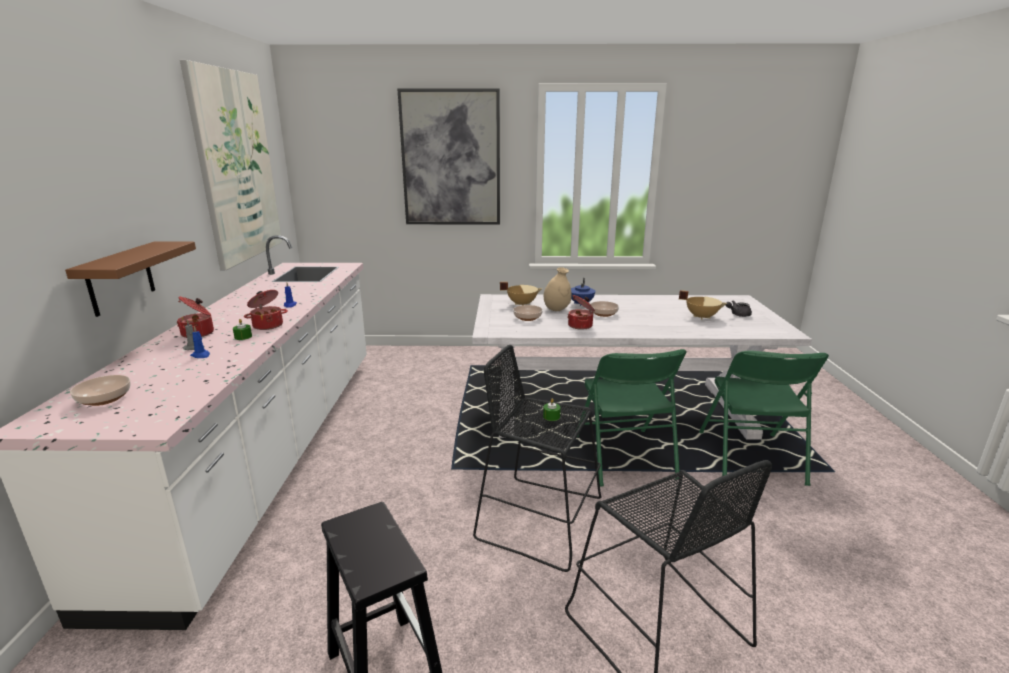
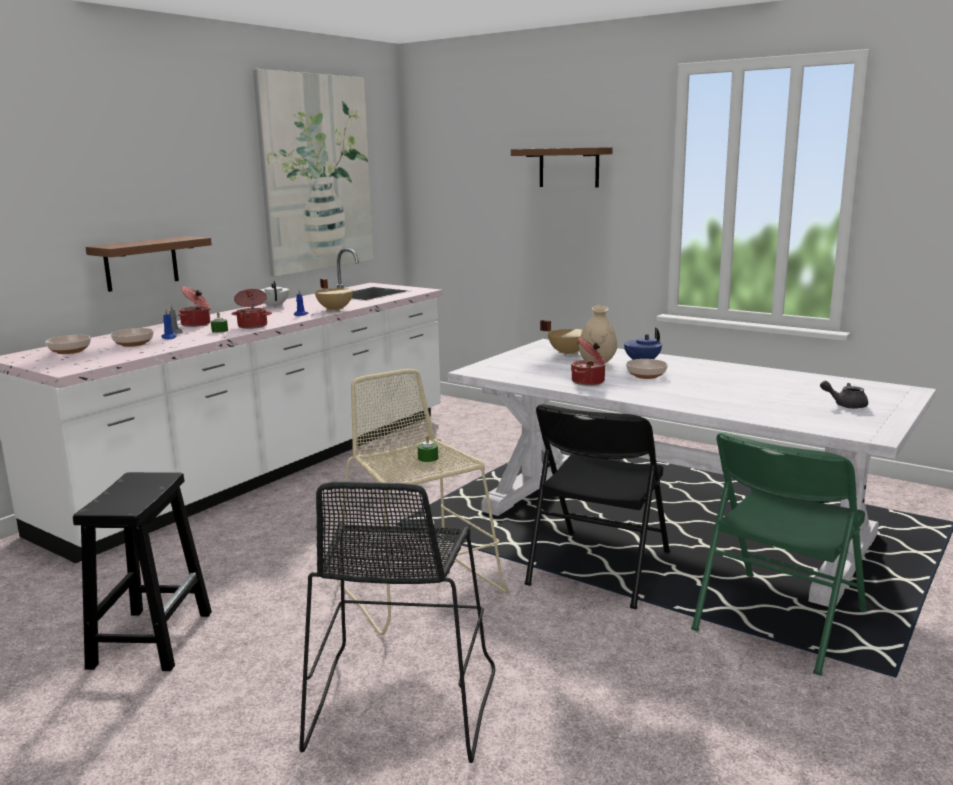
camera: 35 degrees right, 5 degrees down
(242, 299) = (274, 306): none -> white teapot
(451, 159) = (569, 167): picture -> brown shelf
(527, 318) = (543, 366): bowl -> bowl (133, 344)
(541, 519) = (421, 590): black stool -> beige stool
(623, 457) = (599, 568): green chair -> black chair
(701, 317) = (779, 398): beige cooking pot -> beige cooking pot (335, 309)

